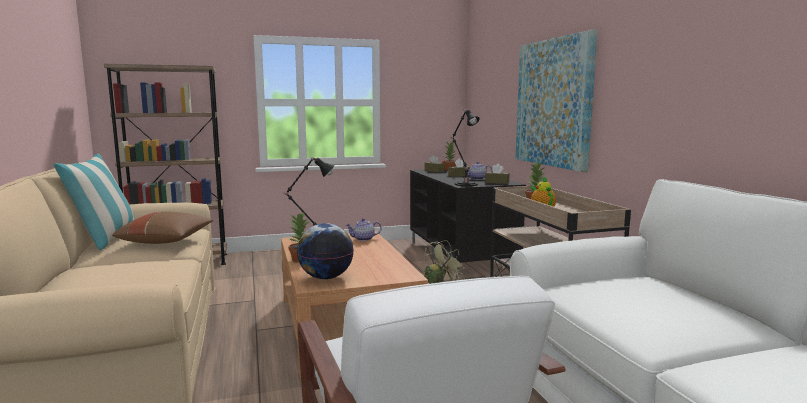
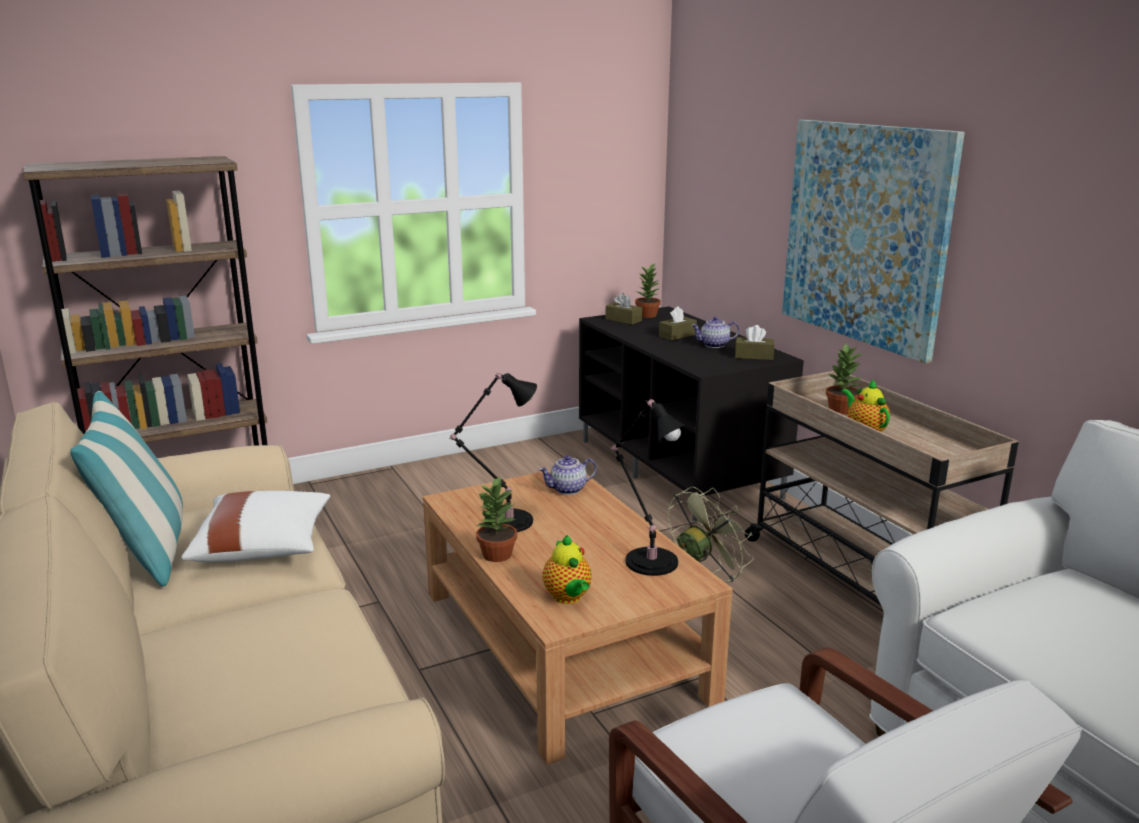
camera: 10 degrees left, 10 degrees up
(167, 241) = (263, 547): brown pillow -> white pillow
(326, 277) = (568, 598): globe -> teapot
(465, 184) = (705, 365): black table lamp -> black table lamp (648, 560)

